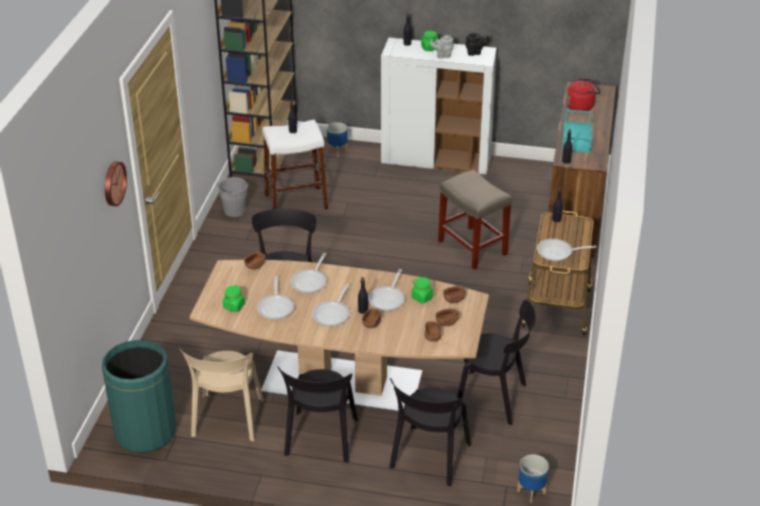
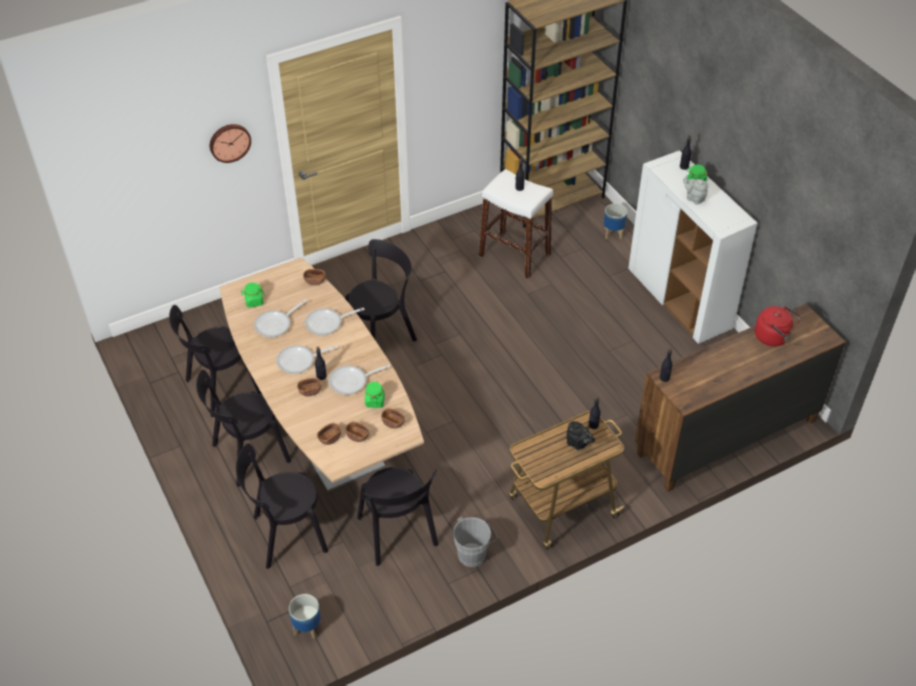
camera: 50 degrees right, 10 degrees up
(145, 432) = (168, 353): green trash can -> none
(227, 420) = (220, 388): beige chair -> black chair
(235, 209) = (464, 228): grey bucket -> grey bucket (474, 553)
(473, 248) = (583, 400): beige stool -> none
(475, 53) = (728, 215): black teapot -> black teapot (578, 444)
(558, 252) = (542, 454): frying pan -> none
(577, 137) = (715, 364): turquoise tray -> none

